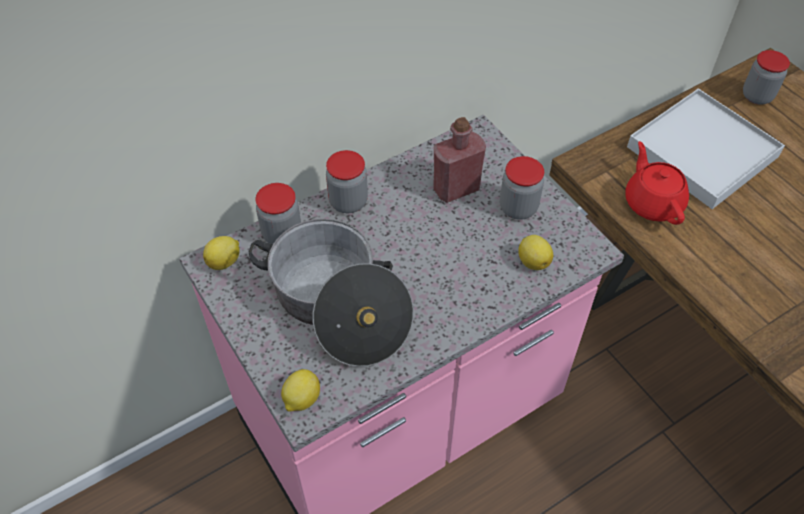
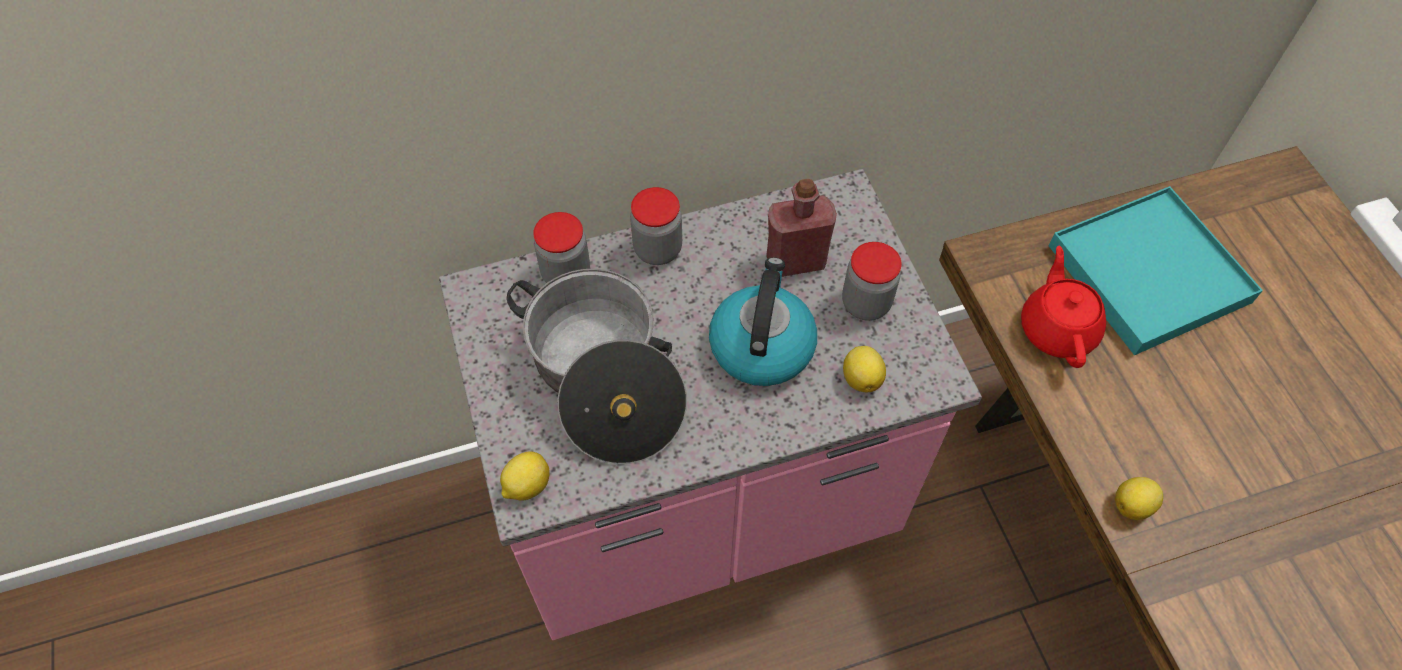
camera: 15 degrees right, 5 degrees up
(225, 261) = (489, 293): lemon -> lemon (1132, 505)
(450, 254) = (761, 345): none -> kettle
(701, 152) = (1147, 273): white tray -> turquoise tray
(757, 96) = (1252, 211): jar -> none

